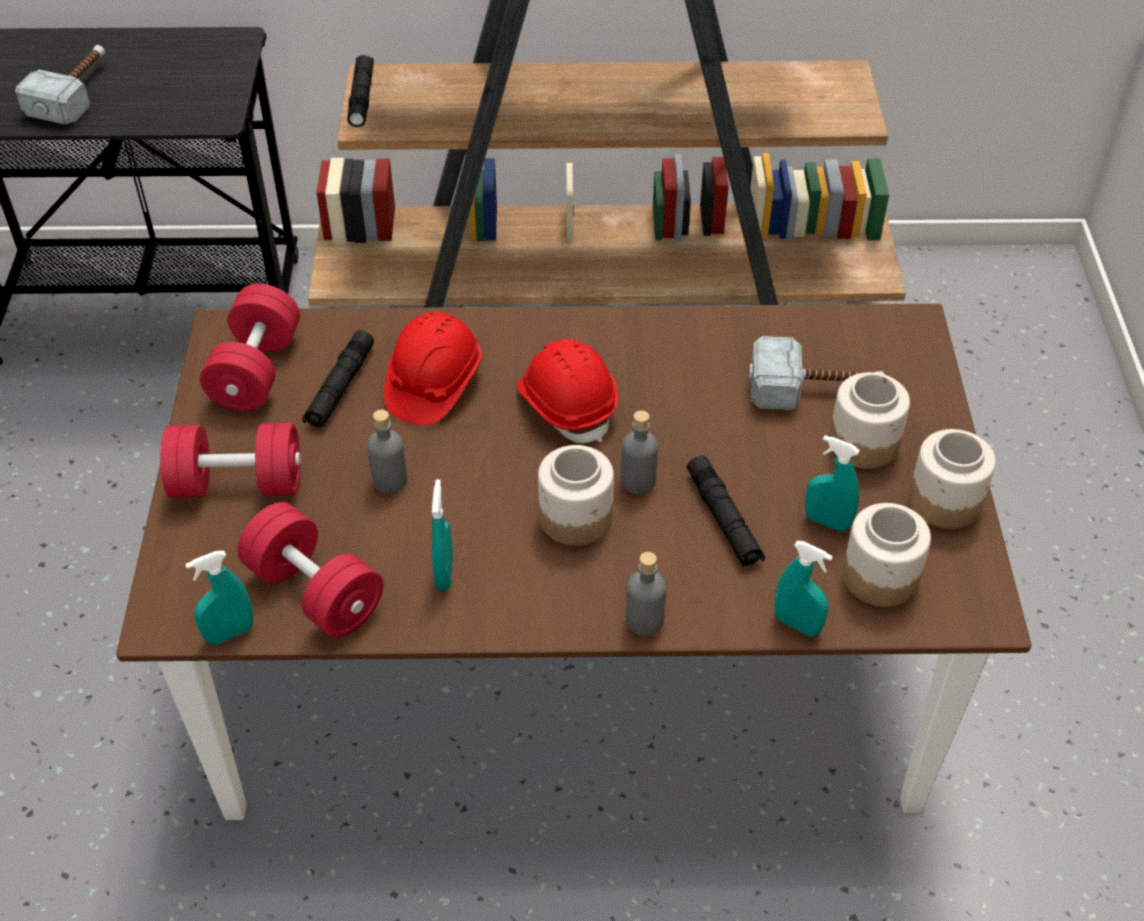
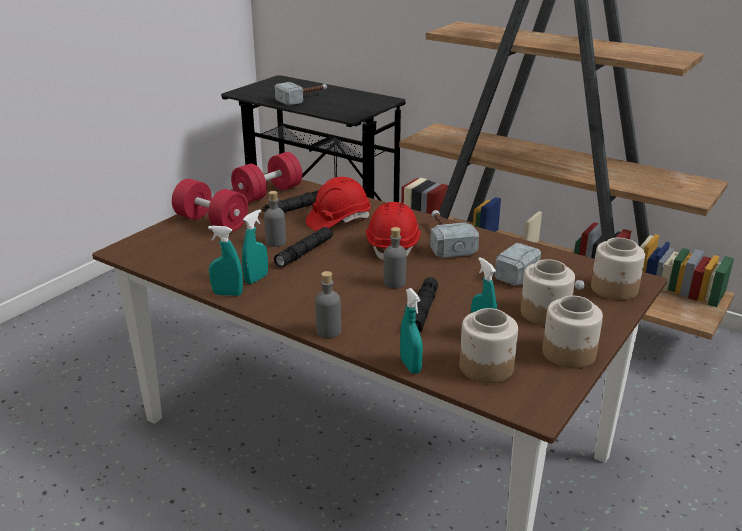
camera: 35 degrees right, 20 degrees down
(229, 633) = (141, 263): turquoise spray bottle -> turquoise spray bottle (227, 294)
(314, 591) = (193, 264): red dumbbell -> none
(361, 97) = (427, 132): black flashlight -> black flashlight (304, 252)
(576, 518) = (345, 284): jar -> jar (614, 289)
(624, 357) = (446, 240): none -> hammer

